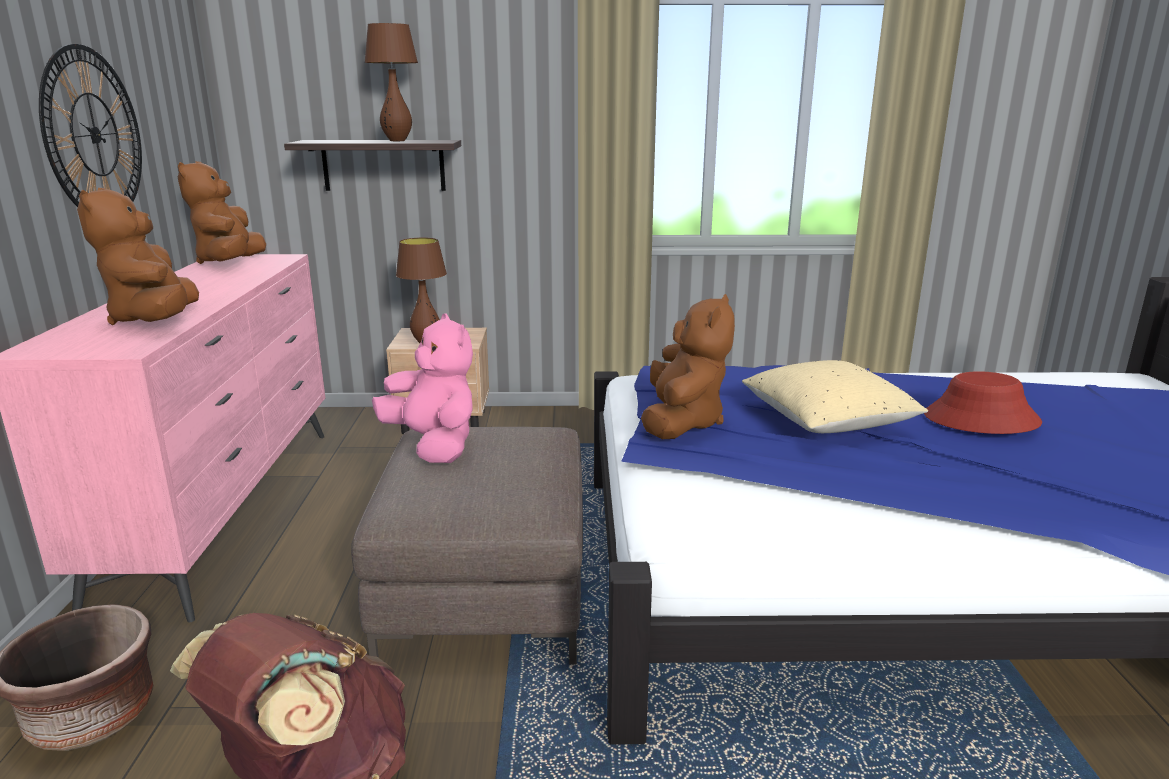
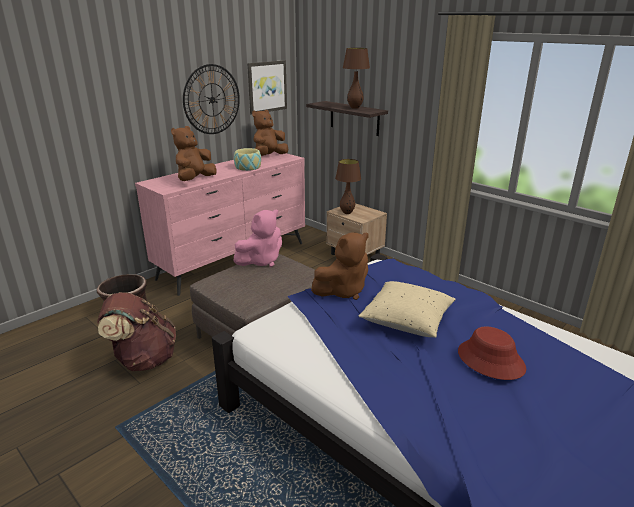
camera: 45 degrees right, 5 degrees up
(175, 114) = (267, 87): none -> picture
(228, 283) = (247, 167): none -> bowl
(433, 445) = (261, 261): pink plush toy -> pink plush toy turned 45 degrees clockwise

